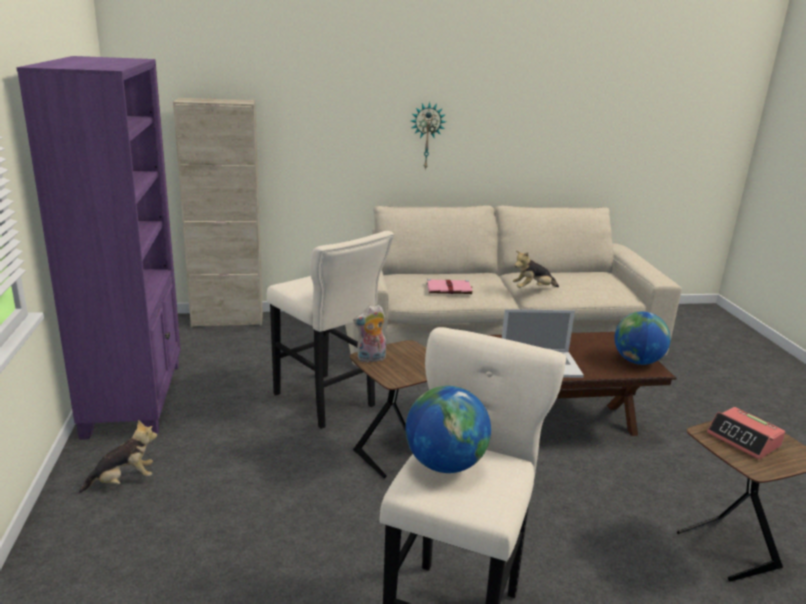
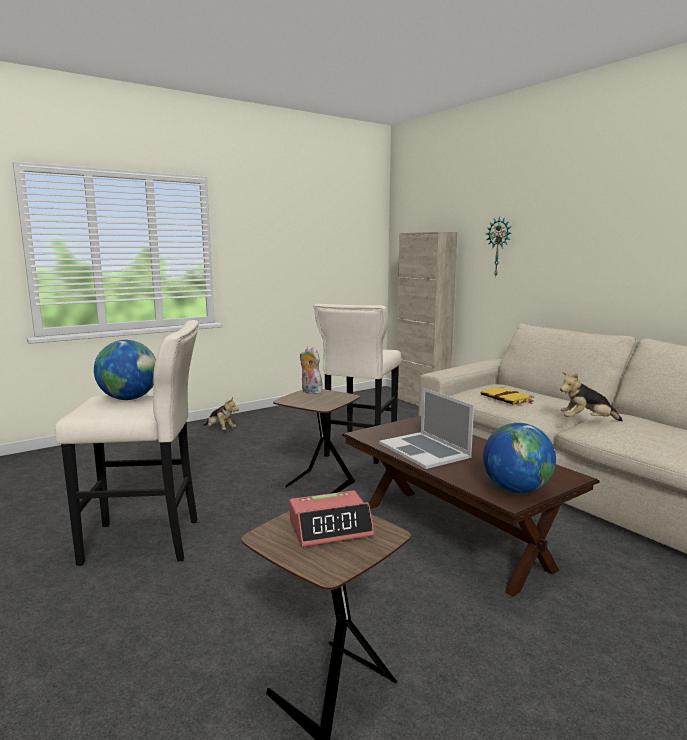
camera: 65 degrees right, 10 degrees down
(135, 398) = (299, 410): purple bookcase -> none
(426, 136) = (585, 260): wall clock -> wall clock (499, 247)
(449, 289) = (507, 398): pink book -> yellow book
(532, 289) = (586, 421): plush toy -> plush toy turned 45 degrees counterclockwise
(744, 440) = (330, 528): alarm clock -> alarm clock turned 135 degrees counterclockwise

